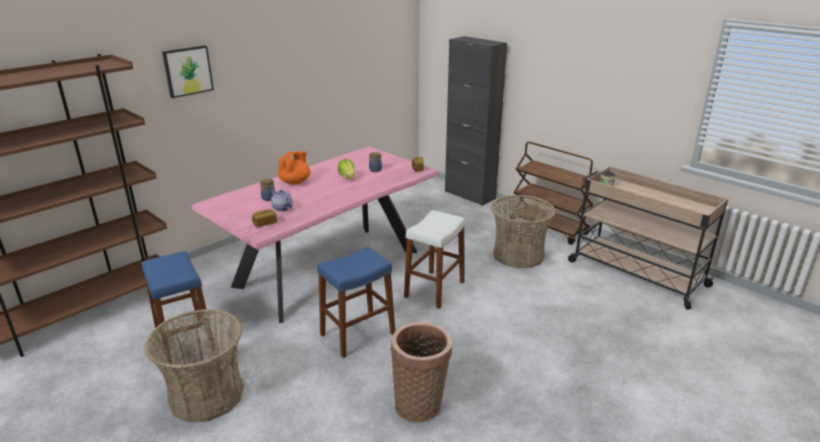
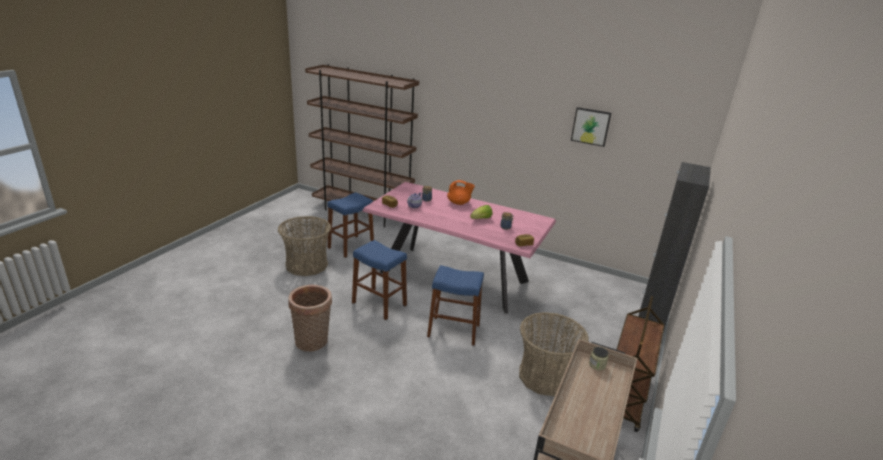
camera: 70 degrees right, 0 degrees up
(187, 71) = (462, 106): picture -> picture (591, 126)
(434, 289) = (453, 330): white stool -> blue stool

